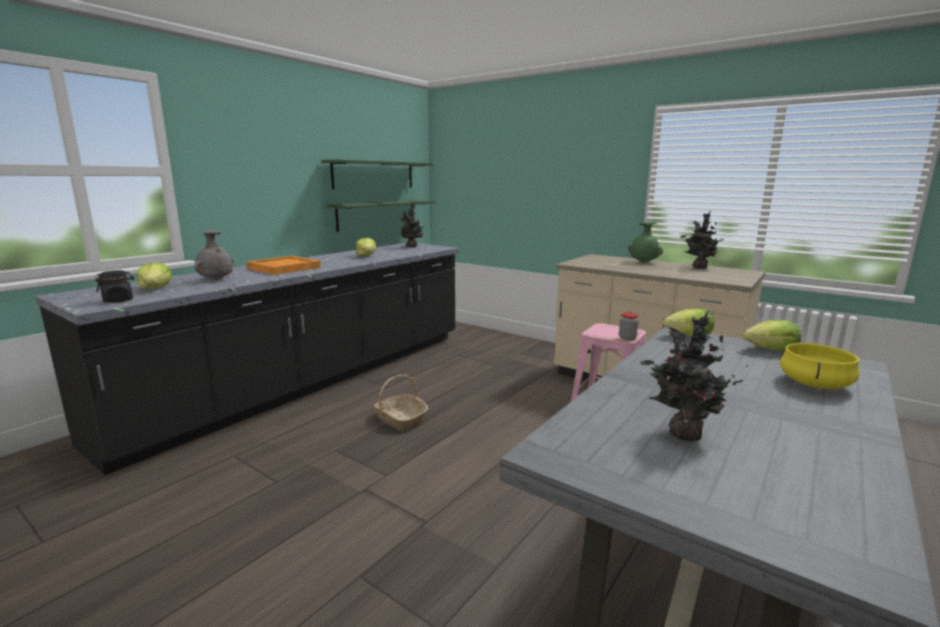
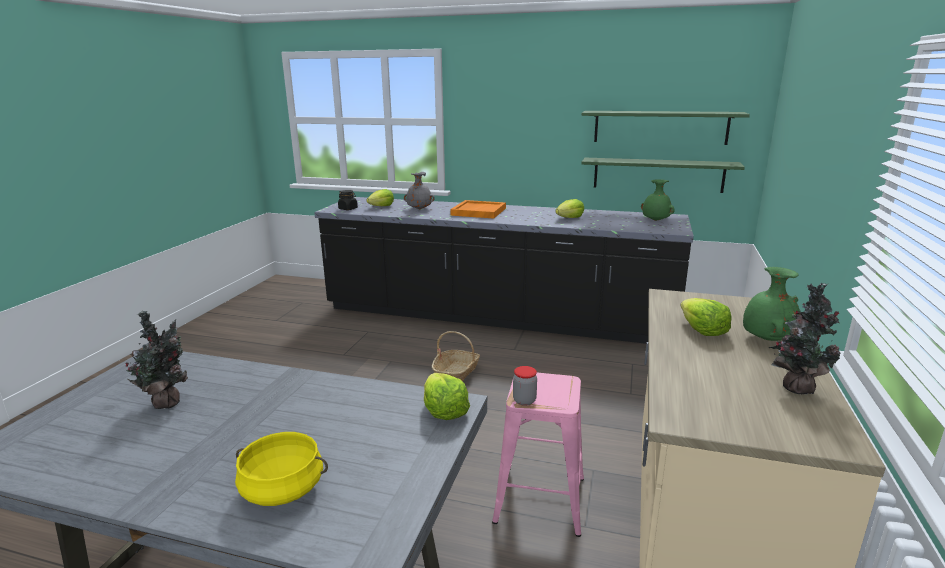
camera: 70 degrees right, 5 degrees up
(412, 247) = (655, 220): potted plant -> green vase
(771, 350) = (411, 471): lettuce -> lettuce (702, 330)

